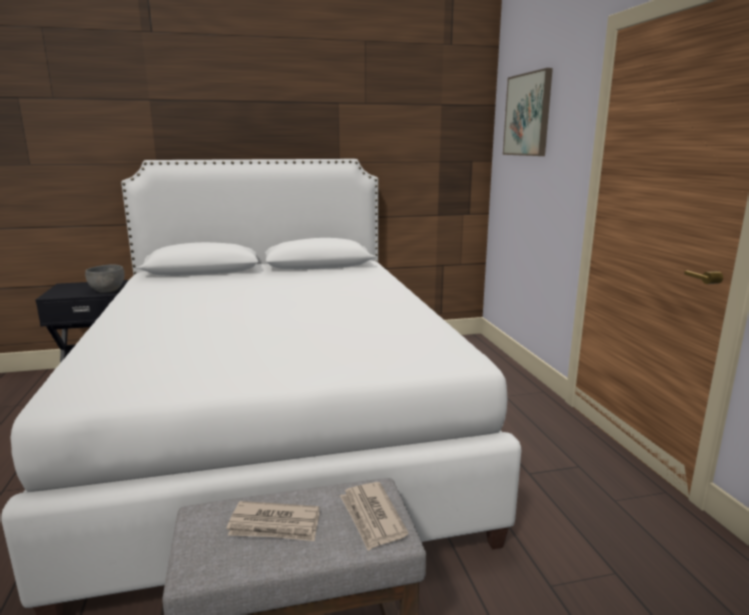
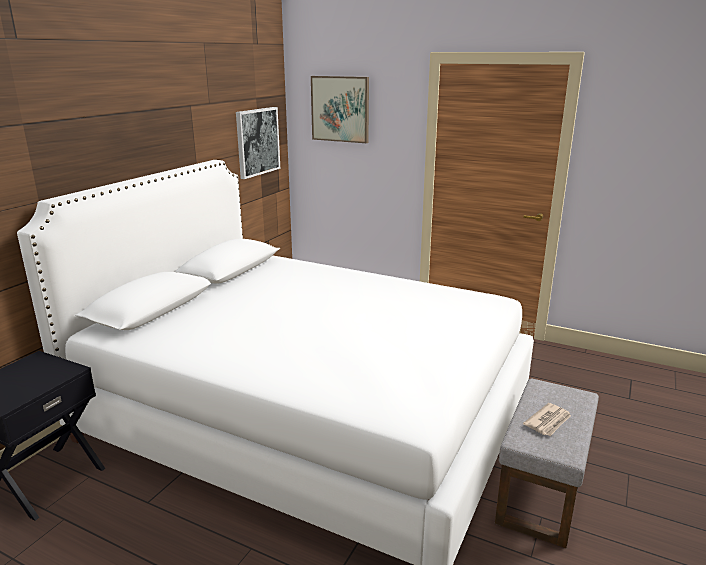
camera: 50 degrees left, 5 degrees up
(107, 291) = (59, 371): grey bowl -> none
(372, 517) = (563, 395): newspaper -> none
(435, 152) = (257, 141): none -> picture

